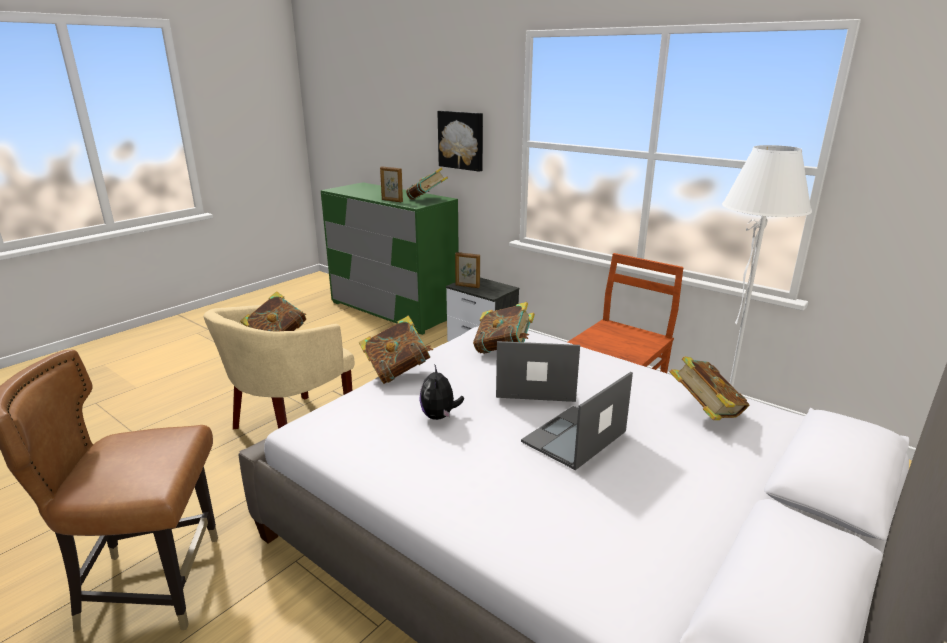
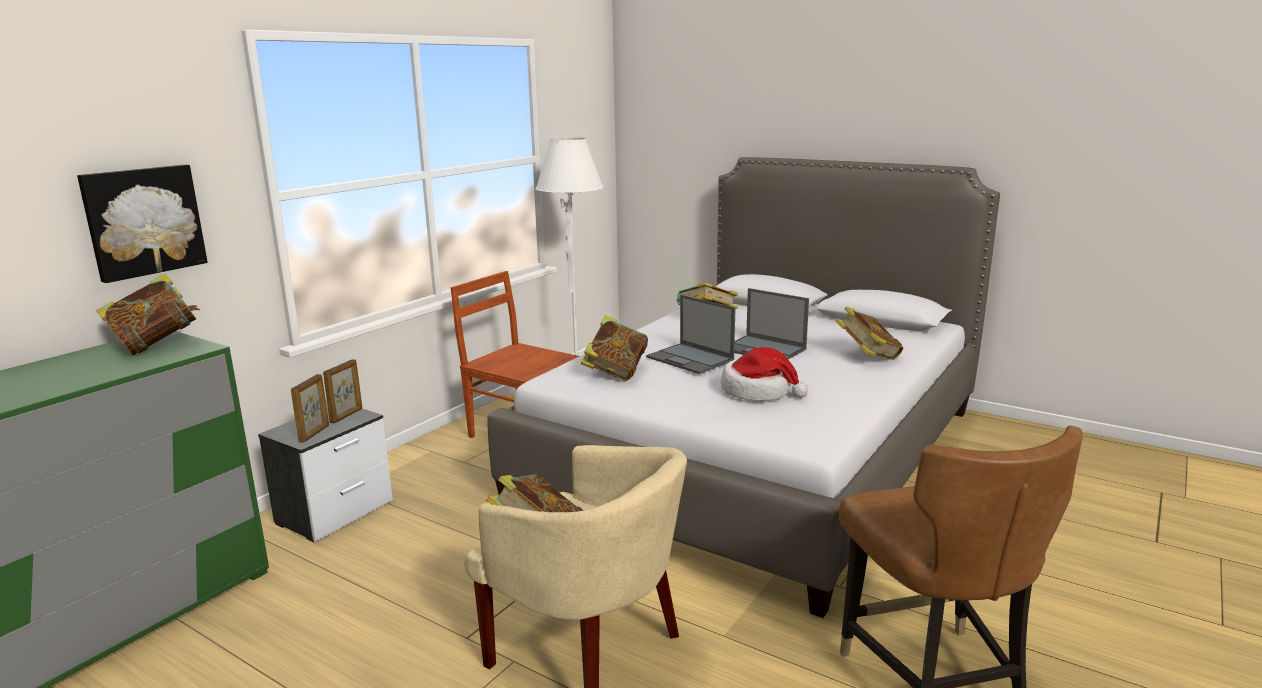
camera: 95 degrees left, 5 degrees down
(392, 201) = (129, 368): picture frame -> picture frame (347, 415)
(397, 372) = (679, 414): book -> book (867, 357)
(439, 416) = (758, 391): plush toy -> hat
(534, 385) = (691, 359): laptop -> laptop turned 45 degrees counterclockwise

